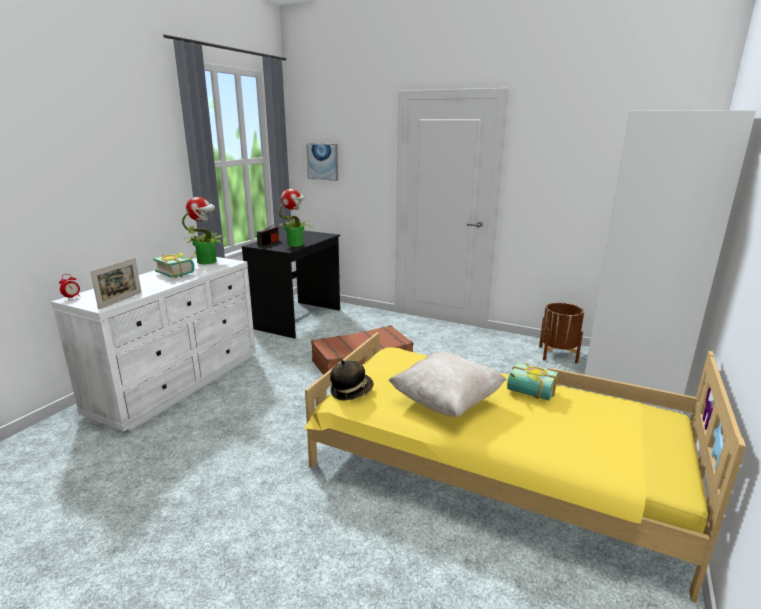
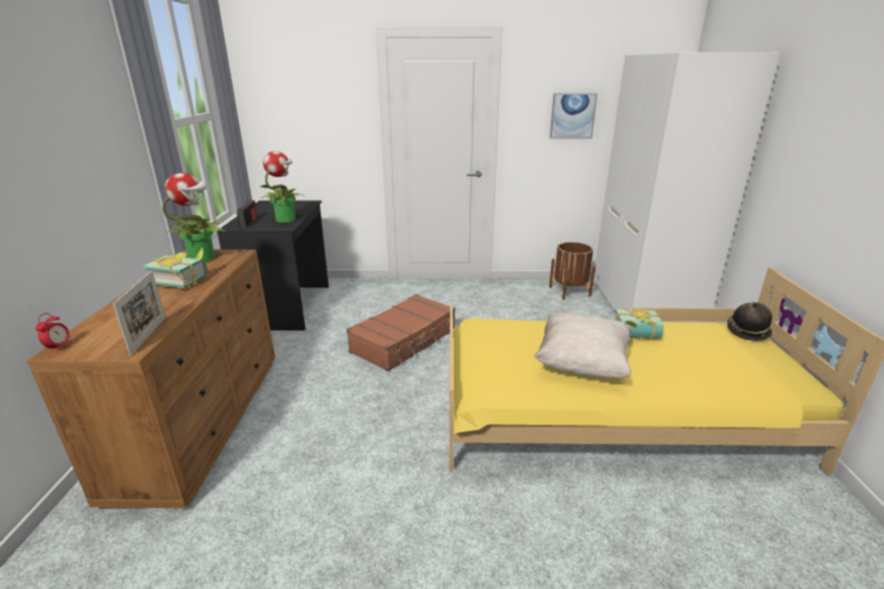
camera: 25 degrees left, 5 degrees up
(179, 382) = (203, 420): white dresser -> brown dresser
(323, 161) = (282, 114): picture -> picture (572, 116)
(351, 391) = (485, 377): hat -> hat (747, 331)

